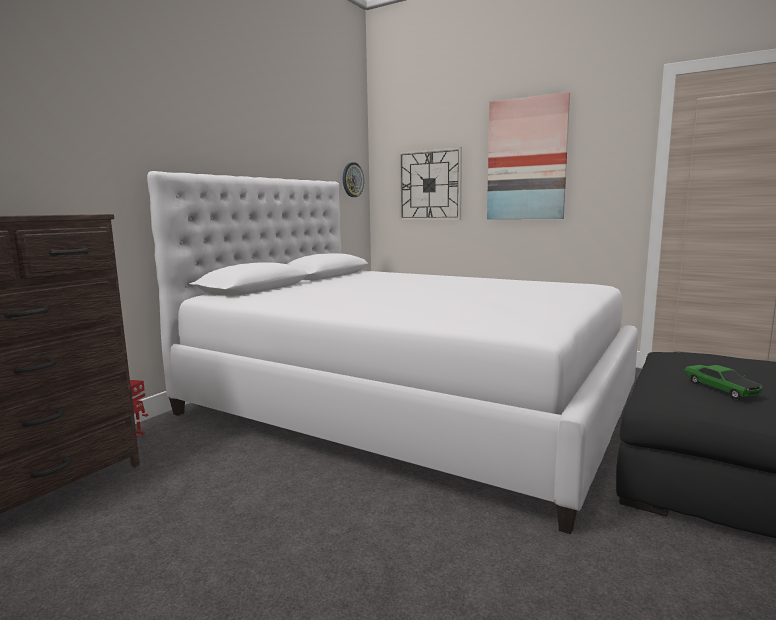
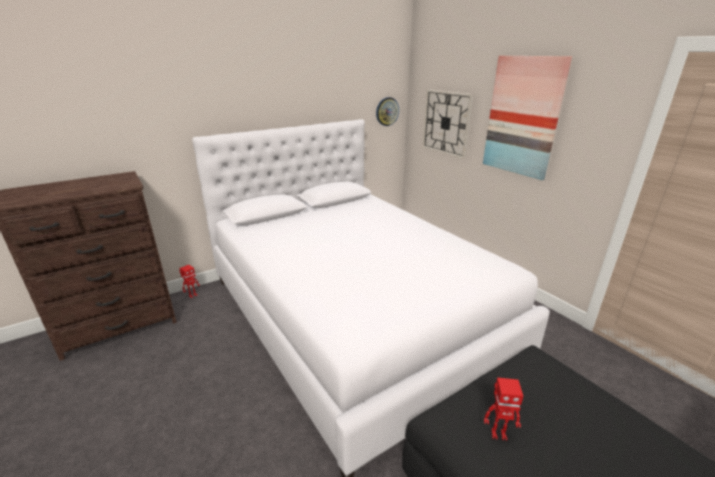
camera: 25 degrees right, 15 degrees up
(720, 389) = (498, 433): toy car -> toy robot

